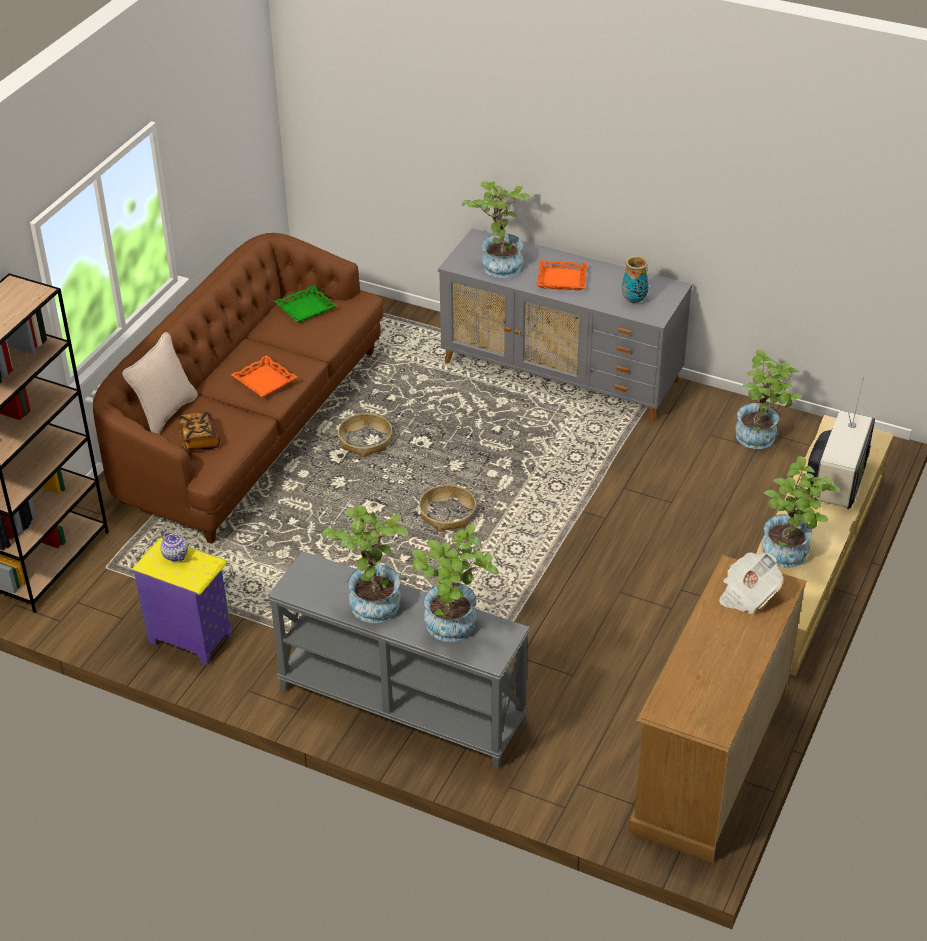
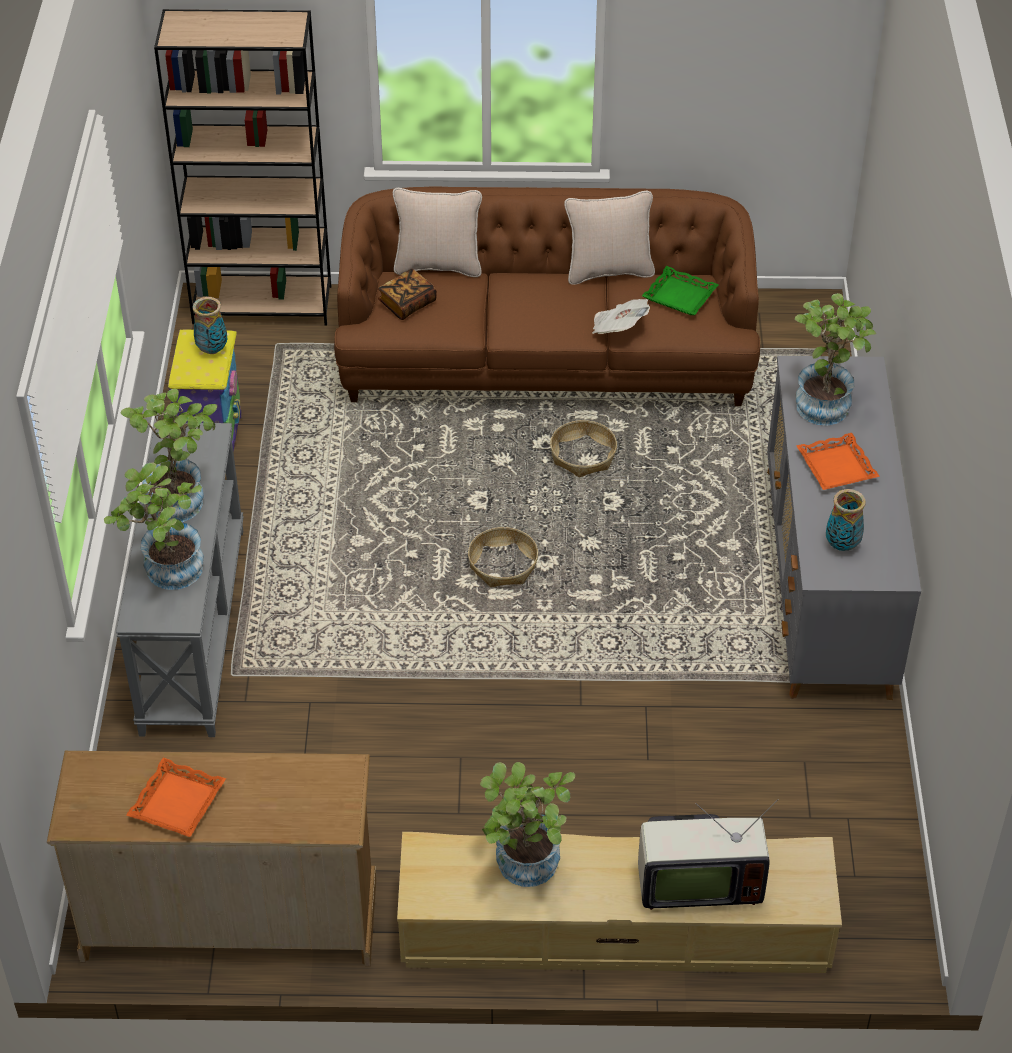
camera: 65 degrees right, 5 degrees up
(176, 555) = (212, 350): teapot -> vase
(246, 333) = (608, 271): none -> beige pillow
(264, 381) = (531, 312): orange tray -> orange tray (176, 802)
(747, 595) = (306, 794): newspaper -> newspaper (618, 328)
(761, 438) = (833, 817): potted plant -> none

